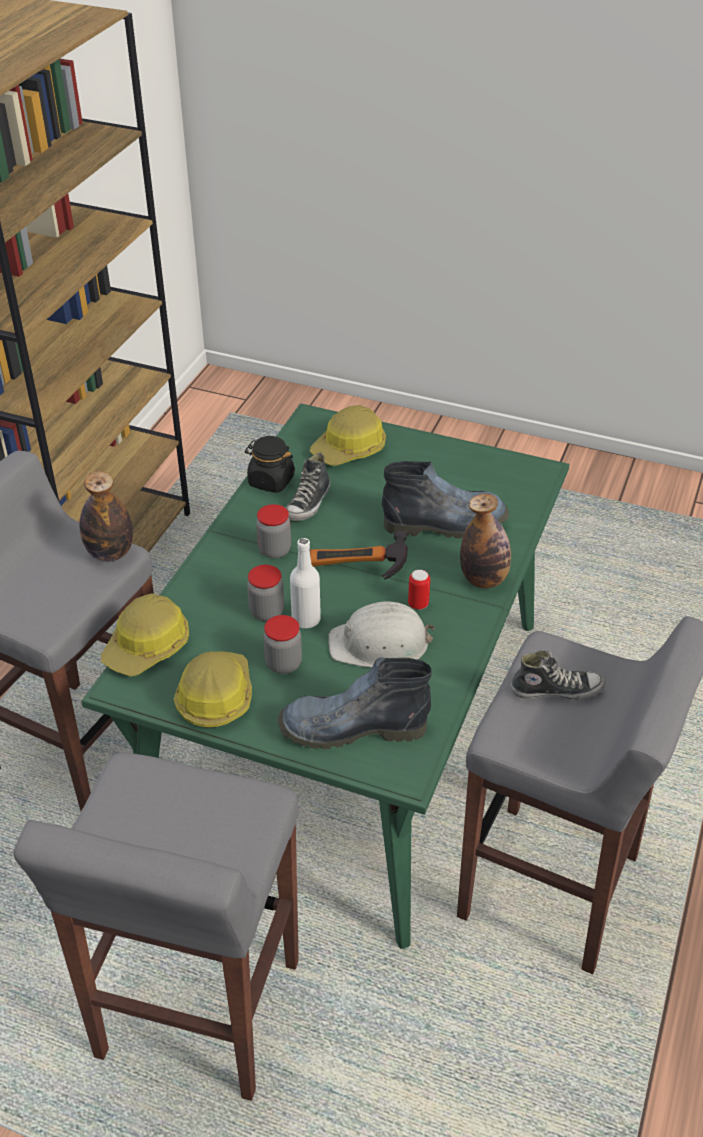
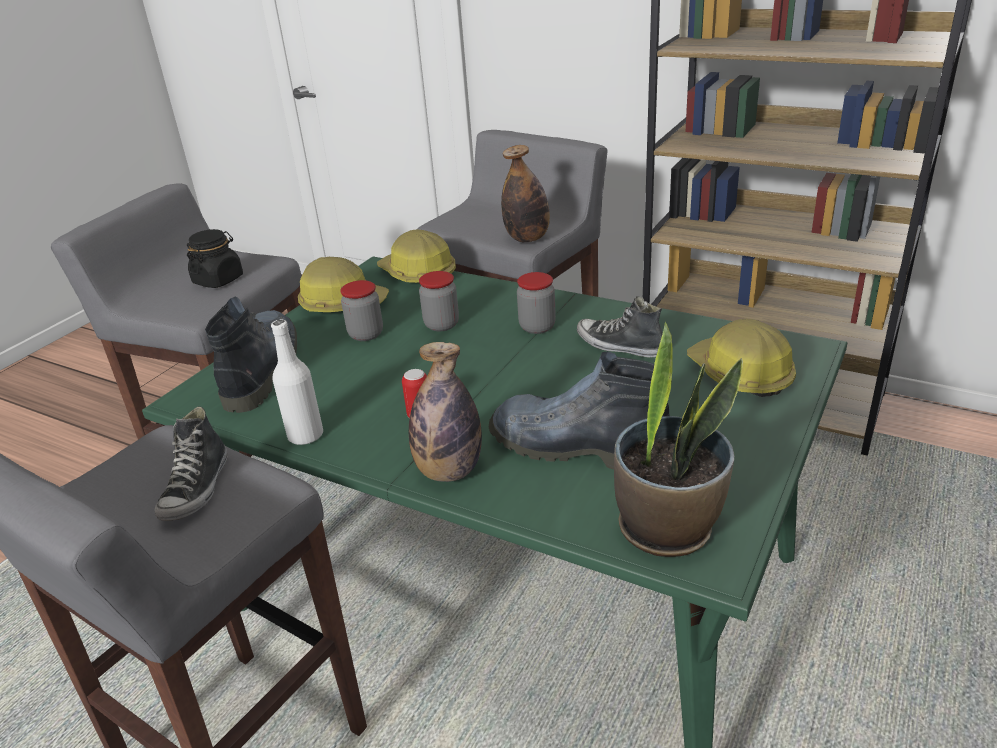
camera: 100 degrees right, 10 degrees down
(271, 481) = (663, 322): black jar -> black jar (218, 280)
(306, 619) = (422, 345): white bottle -> white bottle (305, 435)
(357, 572) = (489, 376): hammer -> none
(380, 644) = (366, 388): white hard hat -> none
(447, 523) = (573, 447): boot -> boot turned 105 degrees clockwise
(517, 485) = (667, 528): none -> potted plant

